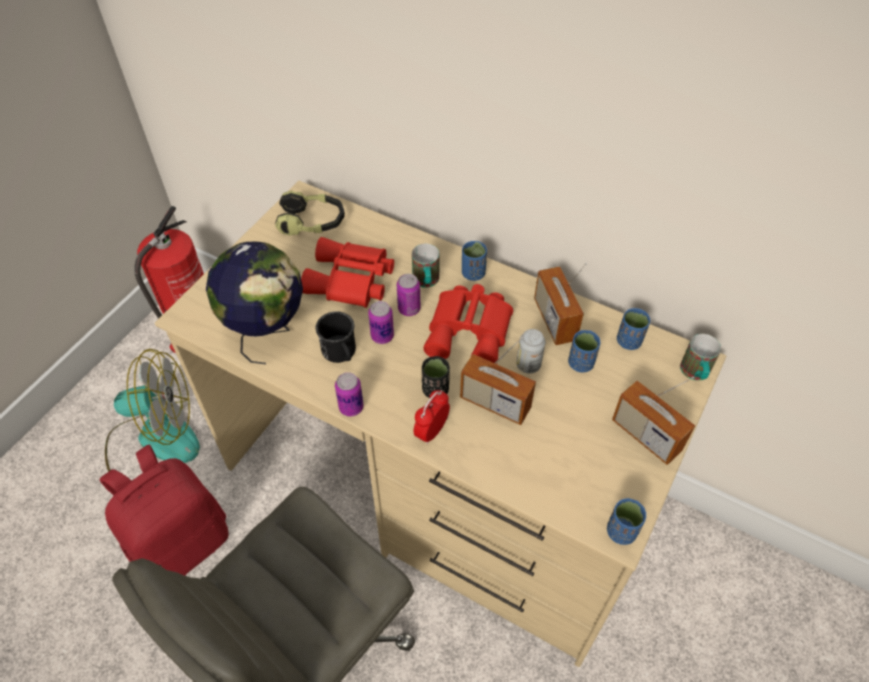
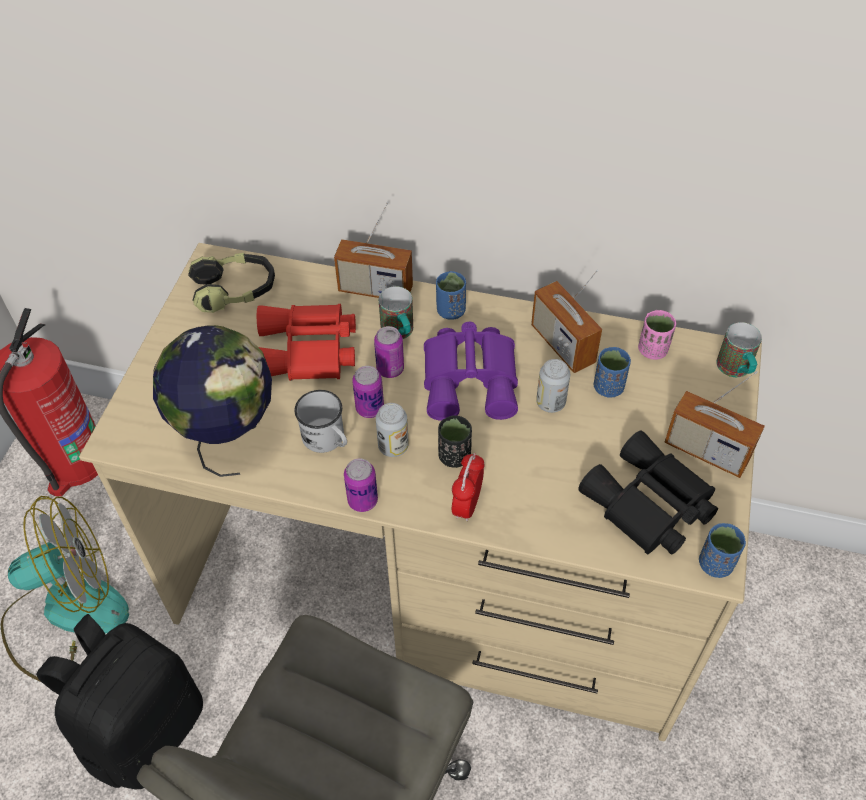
camera: 15 degrees left, 0 degrees up
(182, 542) = (144, 728): red backpack -> black backpack
(341, 353) = (327, 440): black mug -> white mug
(390, 370) = (393, 446): none -> can
(471, 331) = (472, 379): red binoculars -> purple binoculars
(495, 403) = (528, 455): radio -> radio (375, 289)
(580, 469) = (648, 506): none -> black binoculars
(629, 341) = (652, 350): blue cup -> pink cup

